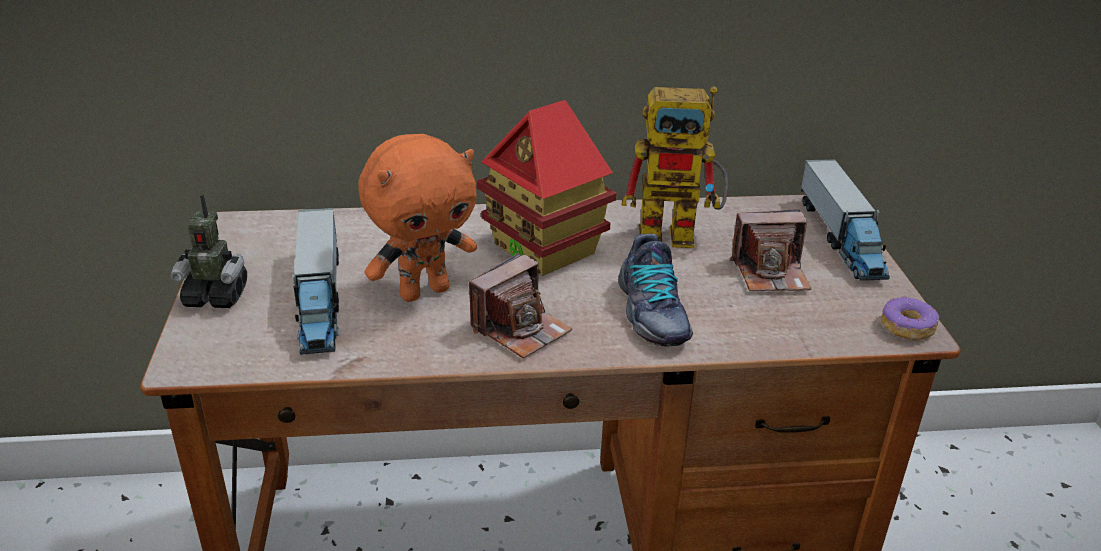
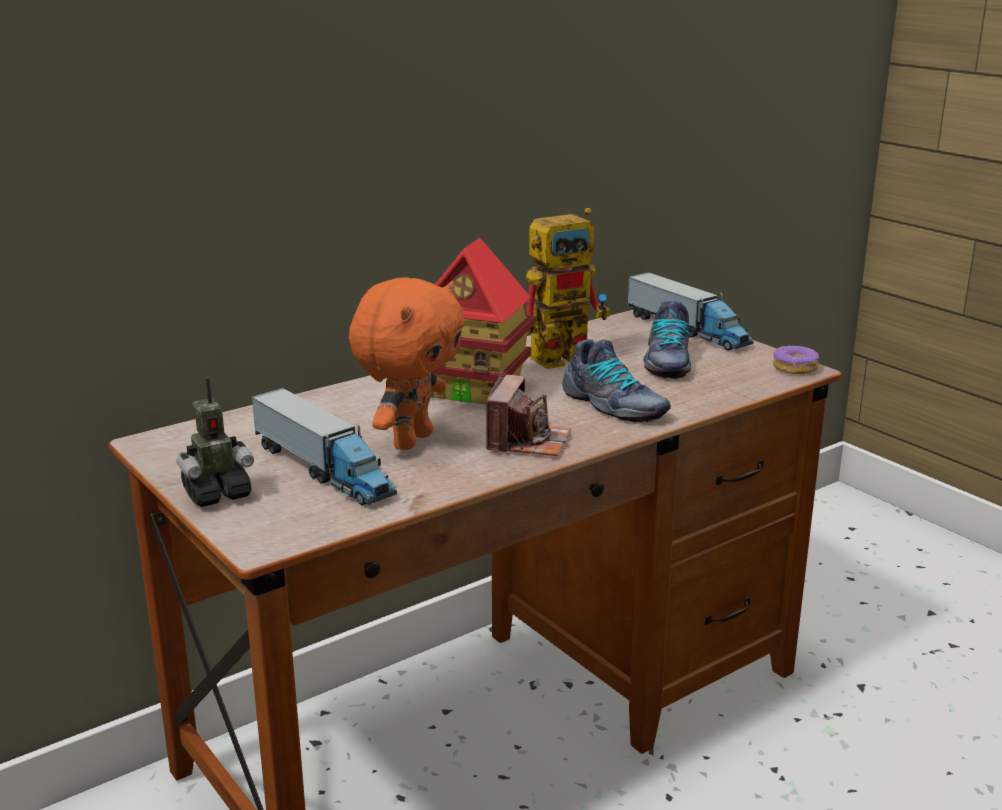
camera: 30 degrees left, 10 degrees down
(770, 273) = (666, 361): camera -> shoe

